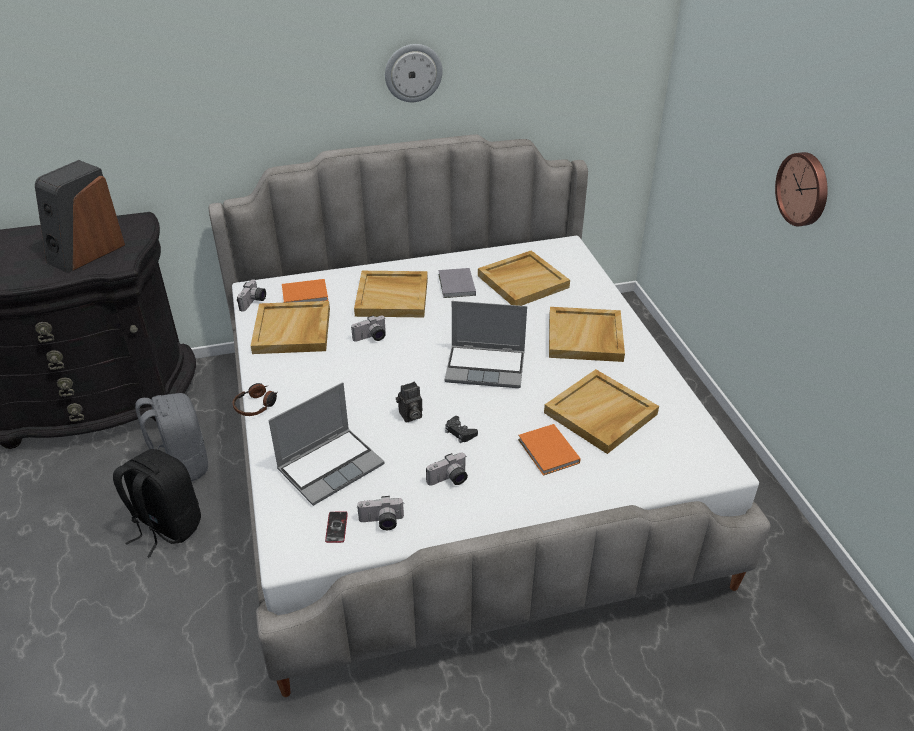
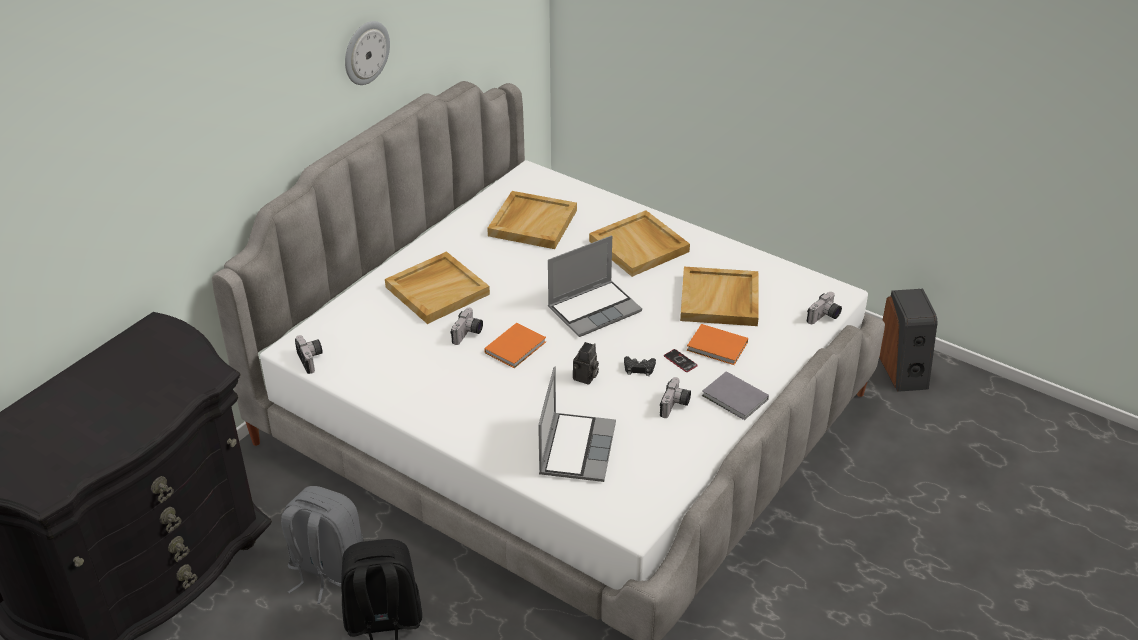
camera: 40 degrees left, 0 degrees up
(86, 253) = (155, 381): speaker -> speaker (903, 369)
(256, 405) = (448, 440): headphones -> none
(293, 331) = (388, 365): beige tray -> none
(306, 295) = (353, 327): orange book -> orange book (517, 347)
(336, 527) = (640, 485): phone -> phone (680, 361)
(381, 522) = (667, 462): camera -> camera (824, 317)
(456, 285) = (480, 253): grey book -> grey book (735, 399)
(804, 189) = (773, 45): wall clock -> none

